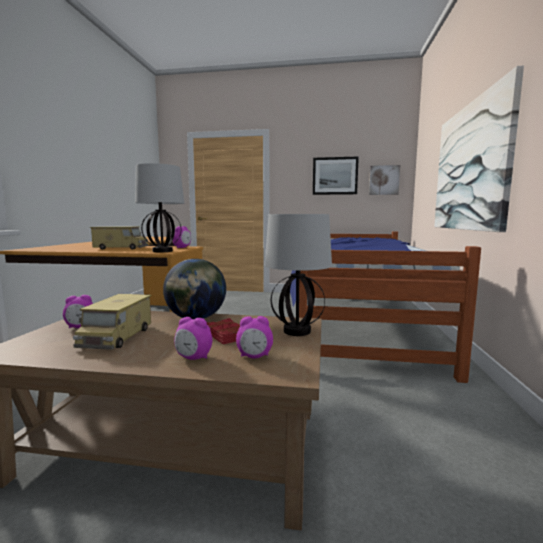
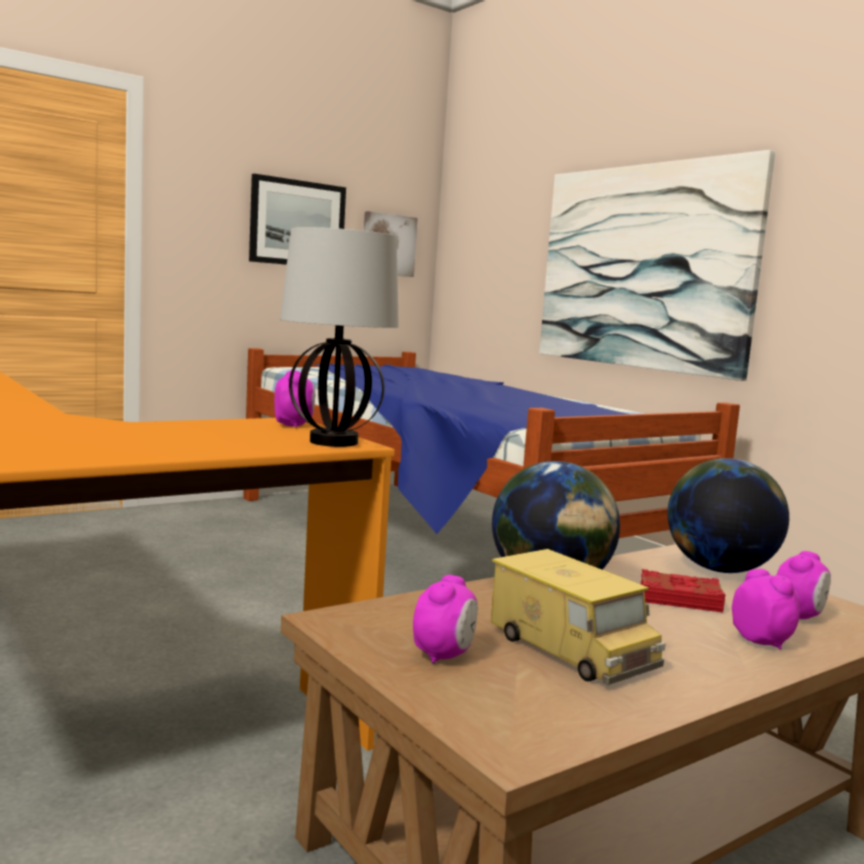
camera: 45 degrees left, 0 degrees up
(121, 248) = (162, 438): toy truck -> none
(193, 358) = (761, 641): alarm clock -> alarm clock turned 90 degrees counterclockwise
(297, 331) = (719, 569): table lamp -> globe

